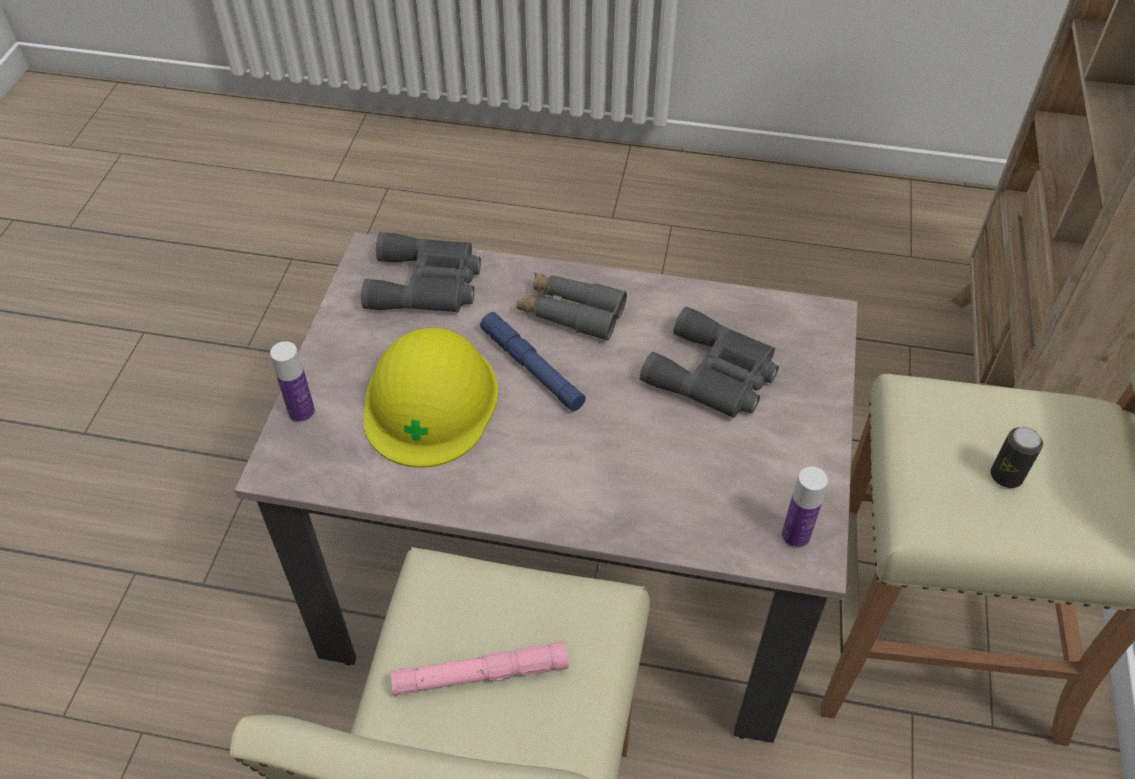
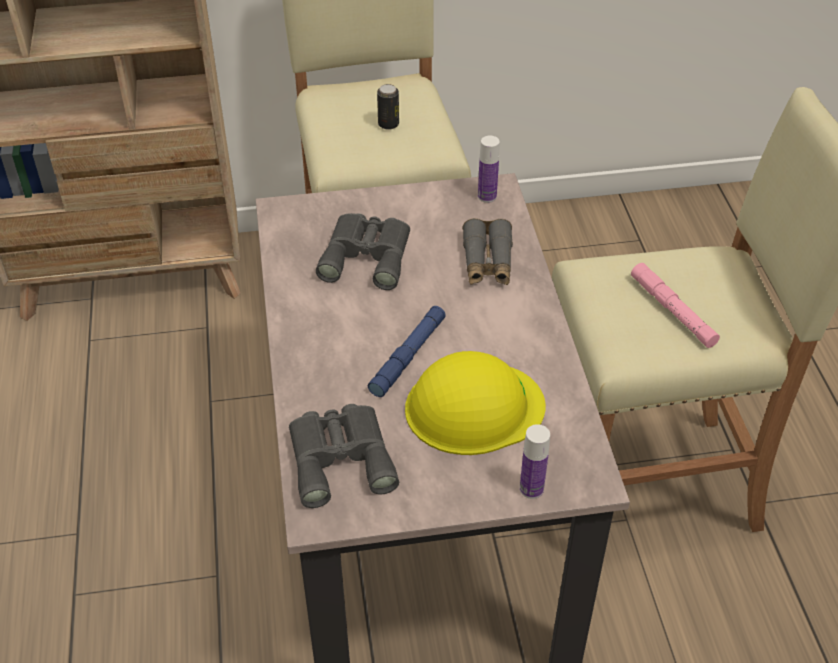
camera: 110 degrees left, 5 degrees down
(571, 313) = (335, 349): grey binoculars -> grey binoculars (487, 262)

